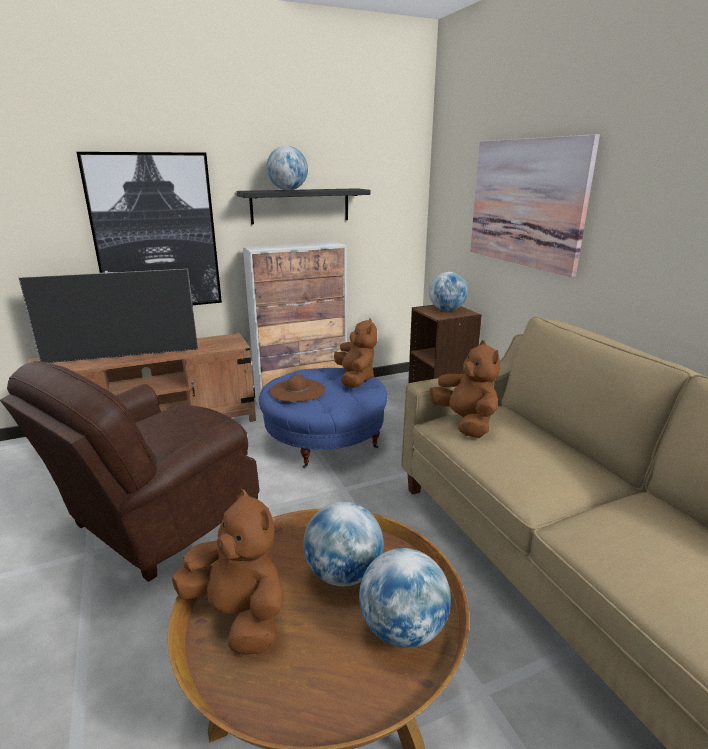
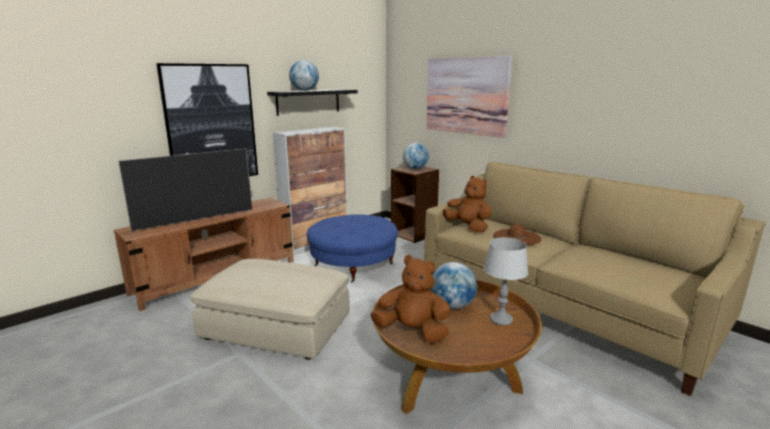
camera: 20 degrees left, 5 degrees down
(159, 522) = (275, 328): brown armchair -> beige ottoman
(297, 390) = (338, 229): brown hat -> brown hat (517, 237)
(355, 379) = (370, 218): brown plush toy -> none
(403, 629) = (501, 319): globe -> grey table lamp

